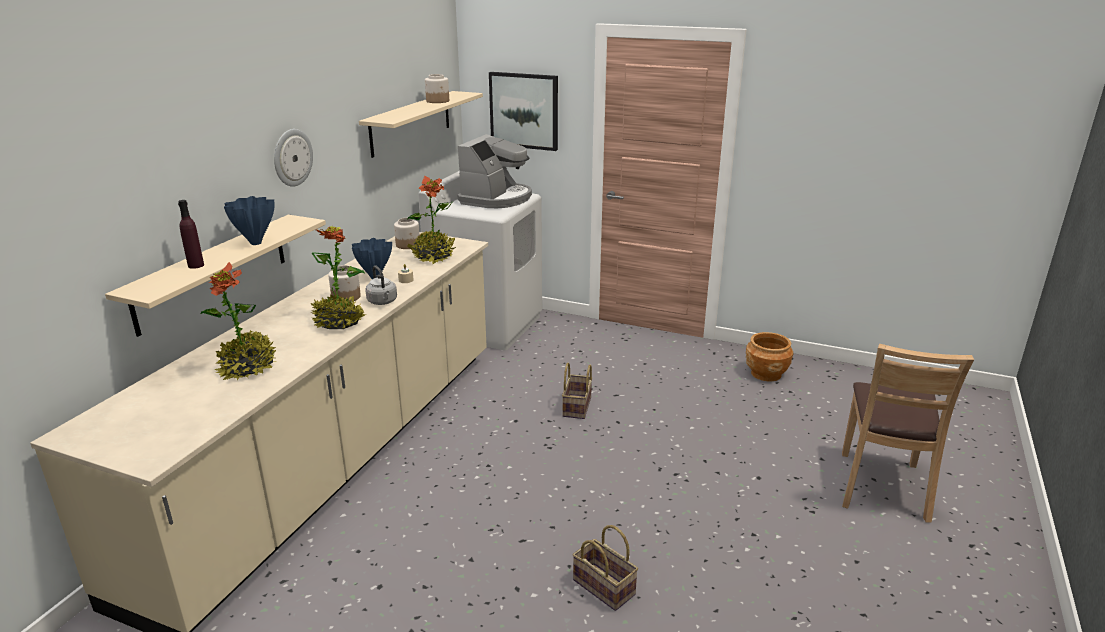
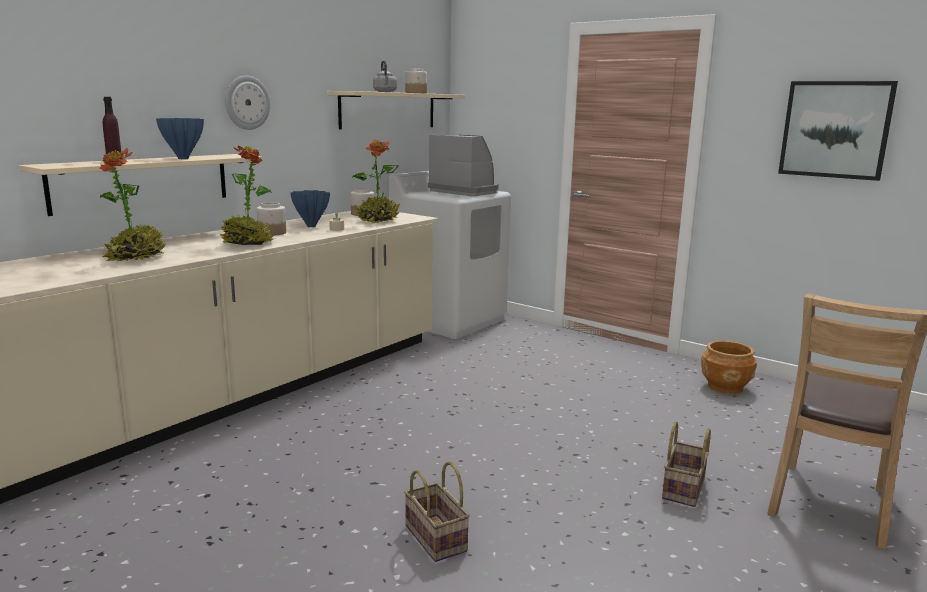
camera: 15 degrees right, 10 degrees down
(383, 302) = (301, 237): grey kettle -> grey kettle (385, 92)
(496, 199) = (465, 191): coffee machine -> coffee machine turned 90 degrees counterclockwise
(524, 110) = (503, 113): picture -> picture (835, 129)
(577, 407) = (500, 388): basket -> basket (684, 490)

